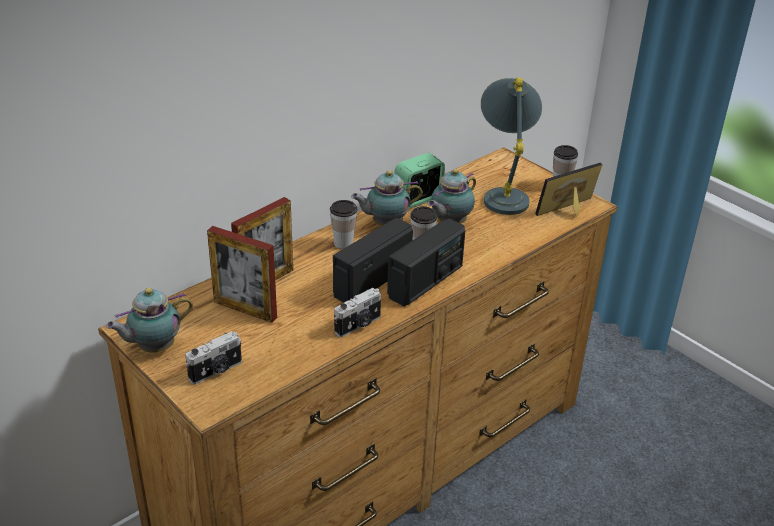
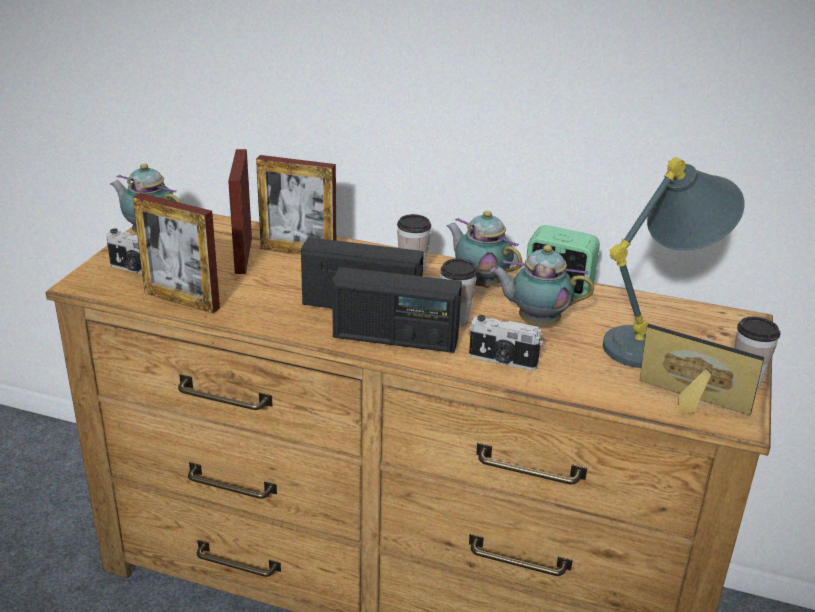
camera: 60 degrees right, 5 degrees down
(290, 360) = (181, 300): none -> picture frame
(359, 325) = (272, 320): camera -> camera (502, 361)

